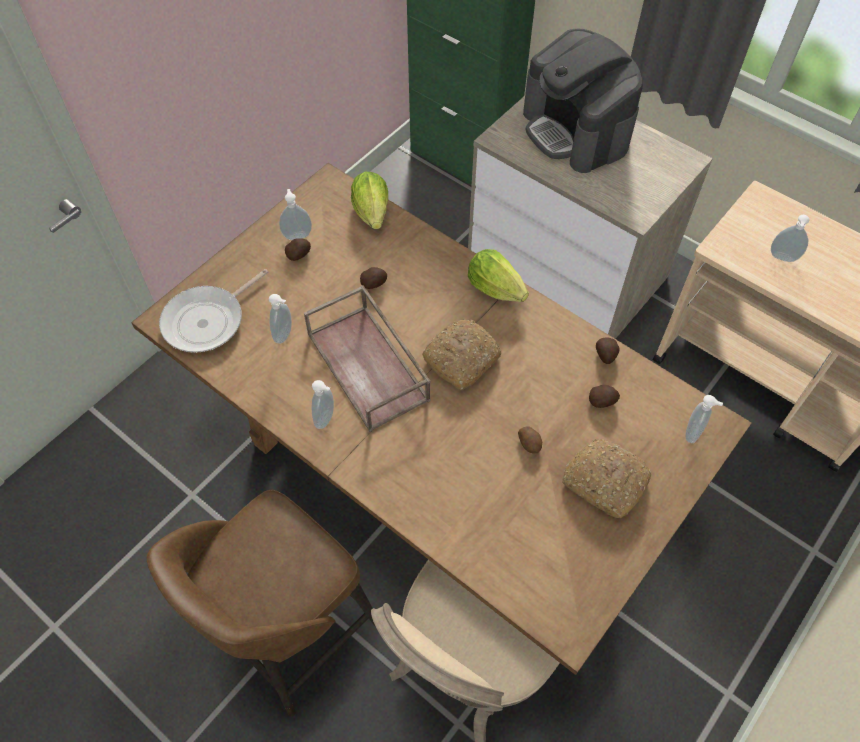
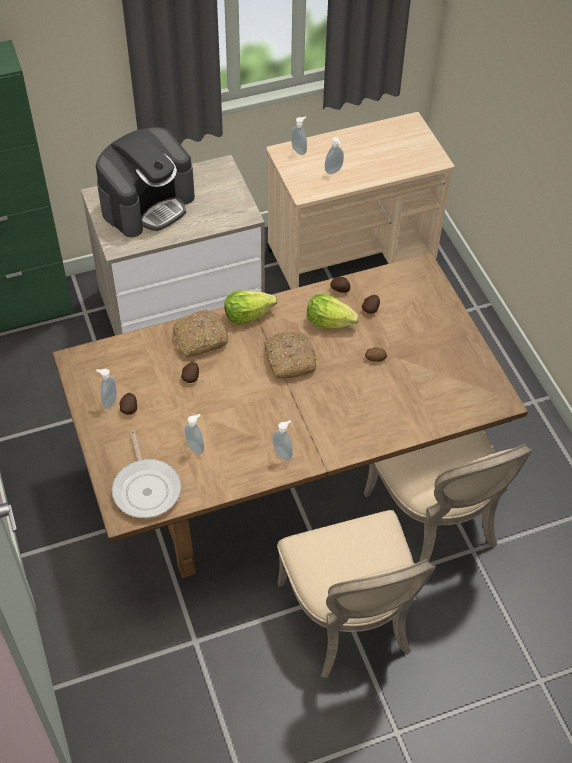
camera: 60 degrees left, 5 degrees down
(290, 631) = (350, 620): brown stool -> beige chair
(369, 367) = (259, 411): brown tray -> none
(372, 212) = (125, 348): lettuce -> lettuce (329, 321)
(576, 131) = (148, 204): coffee machine -> coffee machine turned 45 degrees counterclockwise
(604, 482) = (424, 337): bread -> bread (200, 339)
(693, 433) = (421, 280): soap dispenser -> soap dispenser (299, 150)

